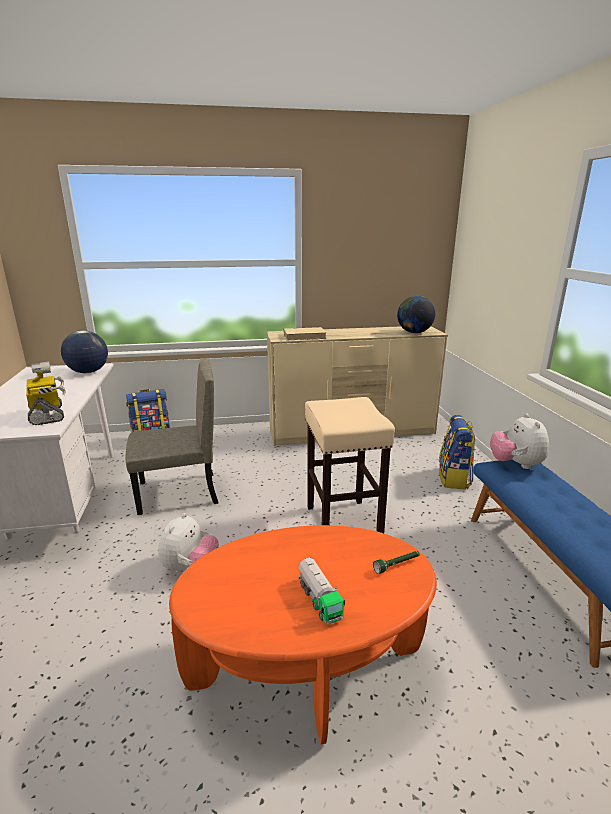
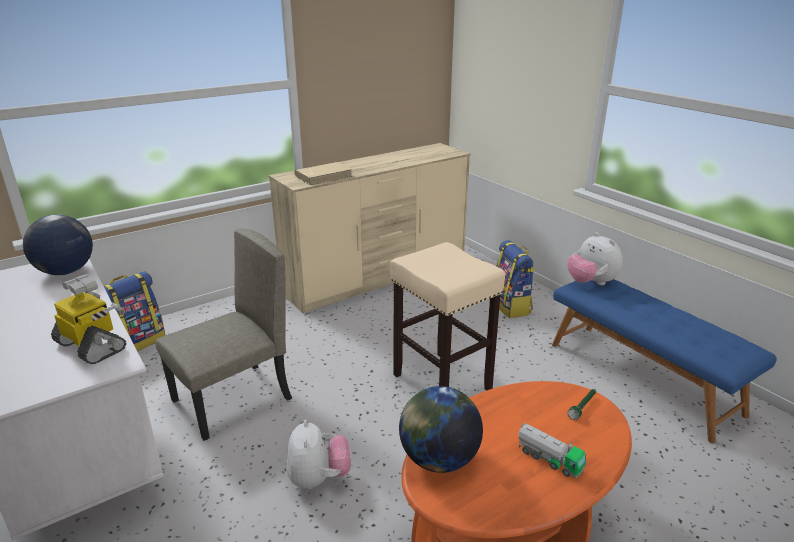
camera: 25 degrees left, 5 degrees up
(414, 332) = (435, 155): globe -> globe (438, 459)

